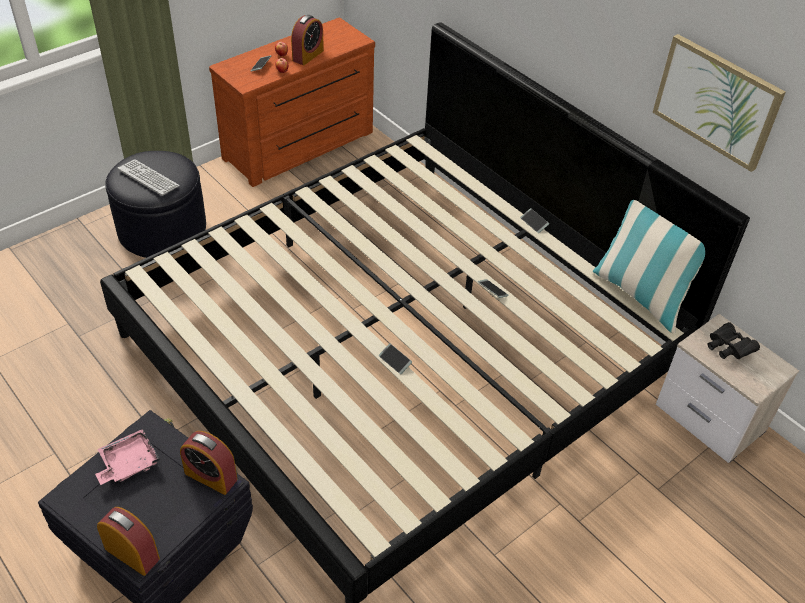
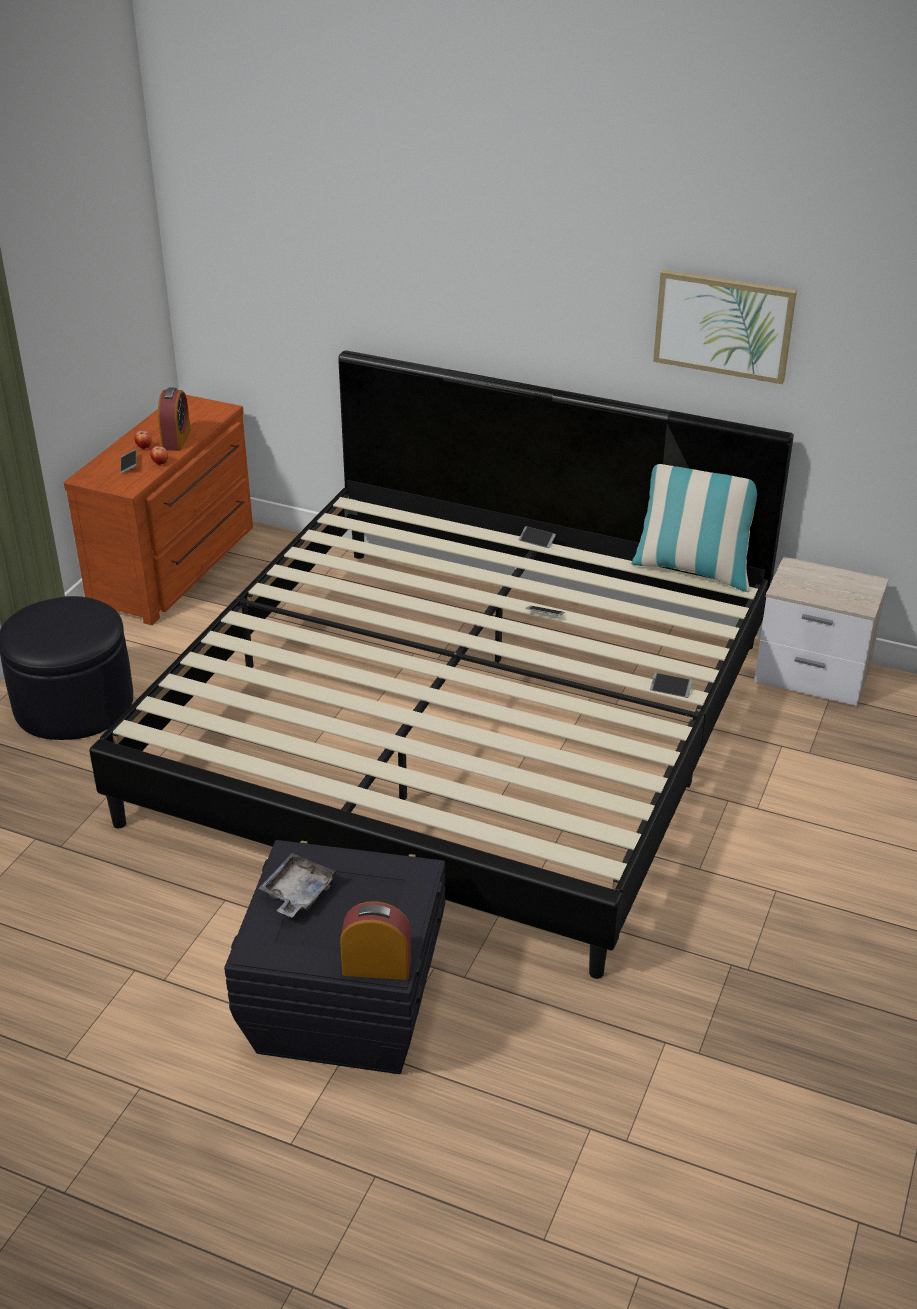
camera: 25 degrees left, 10 degrees down
(128, 463) = (298, 893): pink tray -> grey tray
(148, 178) = (60, 630): keyboard -> none
(211, 476) = (400, 869): alarm clock -> none
(395, 361) = (497, 709): phone -> phone (670, 688)
(727, 348) = (813, 582): black binoculars -> none

